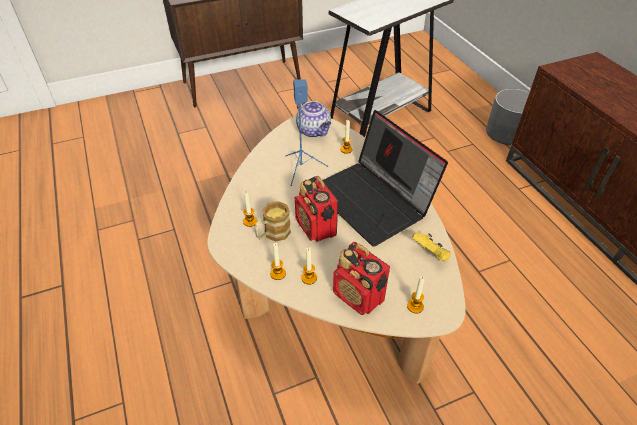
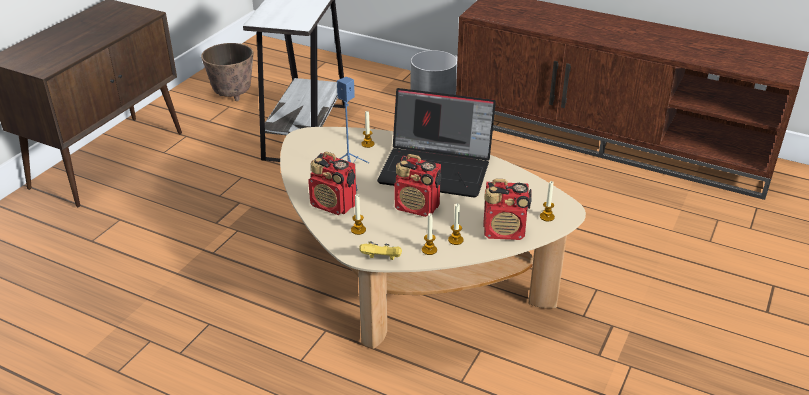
camera: 40 degrees left, 10 degrees down
(259, 189) = (334, 205): none -> radio
(272, 234) = (389, 228): mug -> none
(314, 131) = (320, 142): teapot -> none
(360, 69) = (232, 95): none -> planter
(431, 254) = (519, 182): yellow game controller -> yellow game controller (381, 259)

